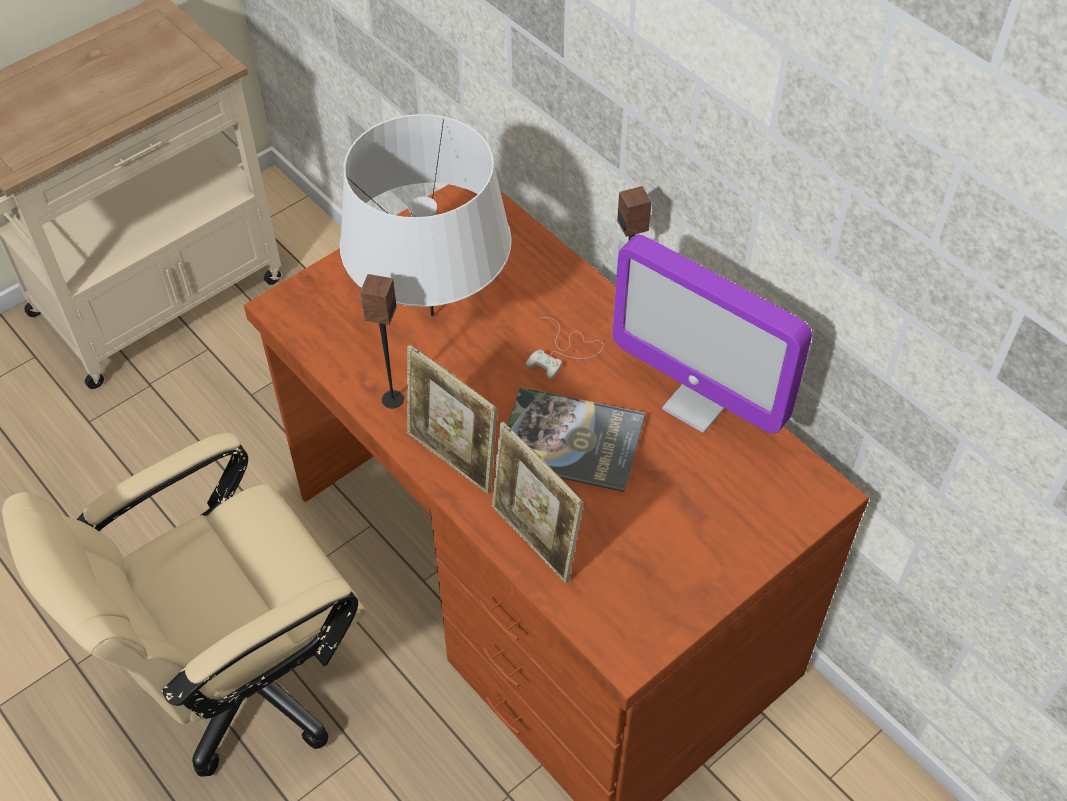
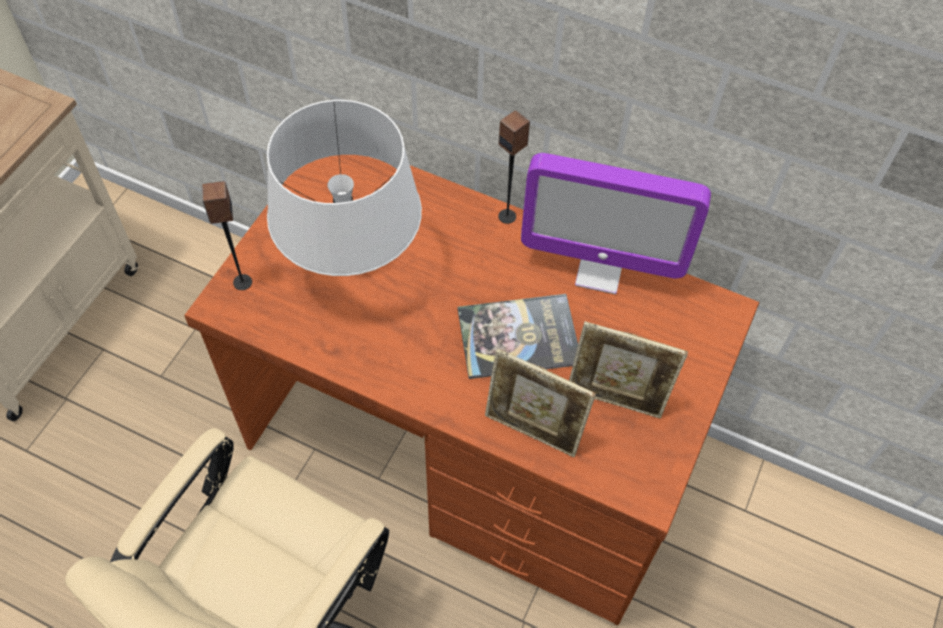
camera: 25 degrees left, 5 degrees up
(392, 399) = (356, 354): speaker -> speaker (242, 282)
(453, 460) = (433, 388): picture frame -> picture frame (615, 399)
(564, 351) = (475, 264): white game controller -> none

